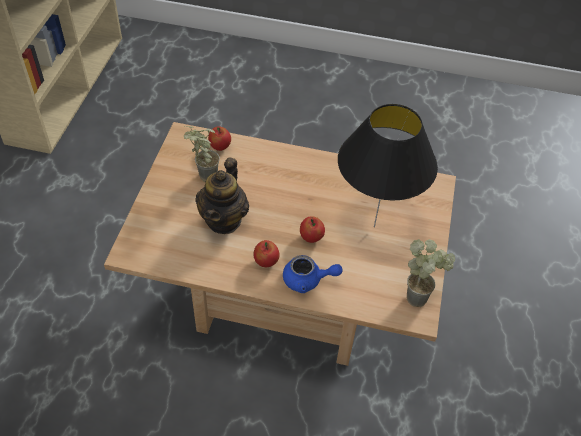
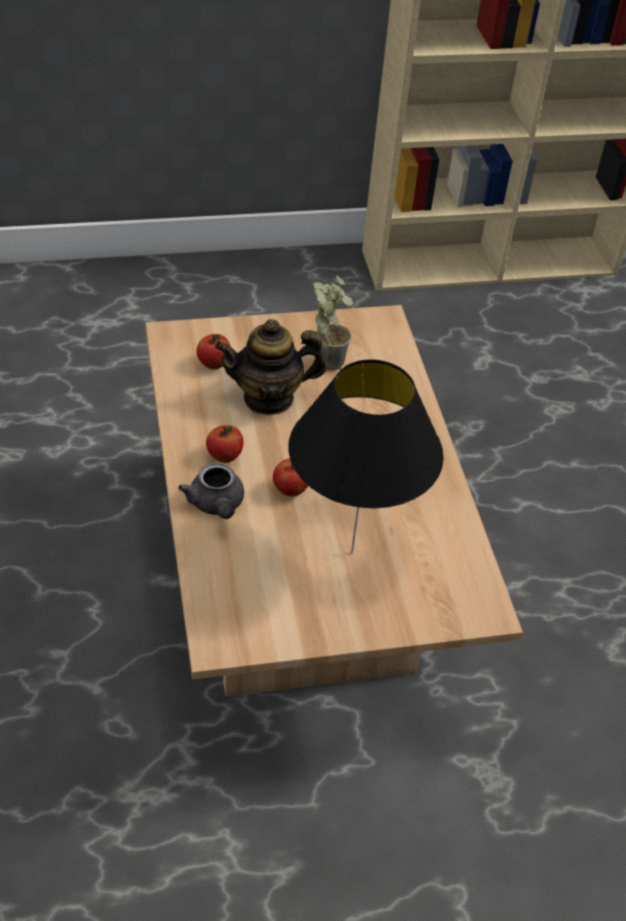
camera: 65 degrees right, 5 degrees down
(220, 147) = (389, 358): apple -> apple (213, 364)
(307, 280) = (216, 505): blue teapot -> grey teapot
(421, 295) = (256, 636): potted plant -> none

